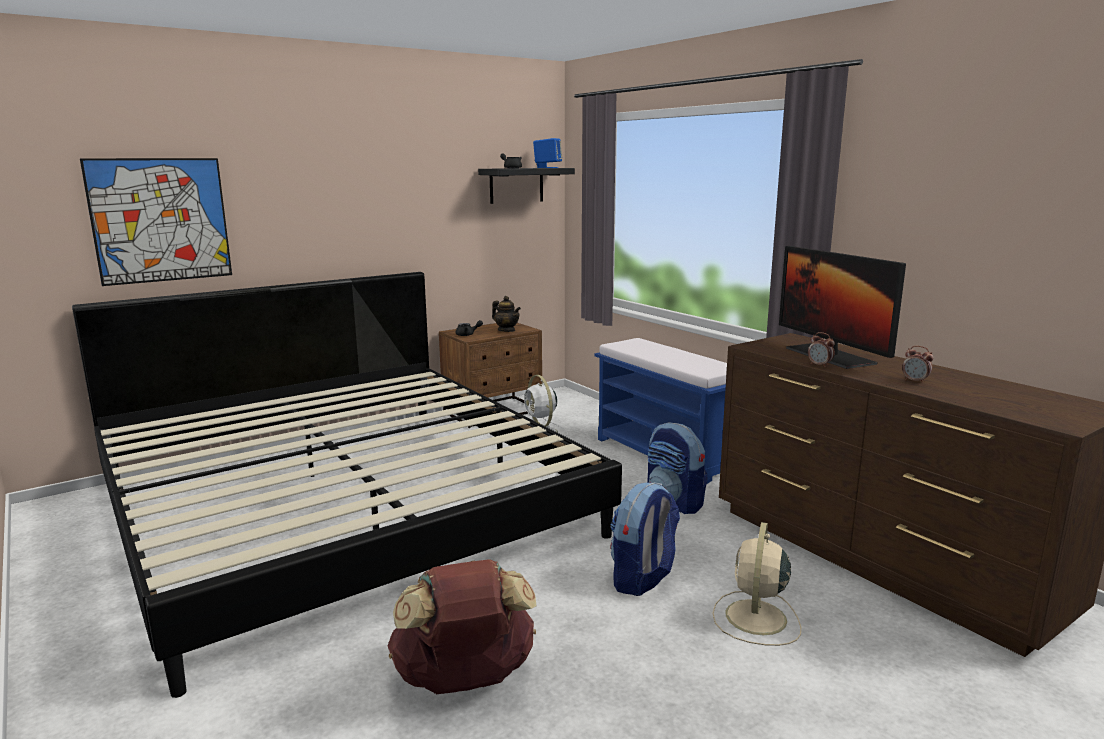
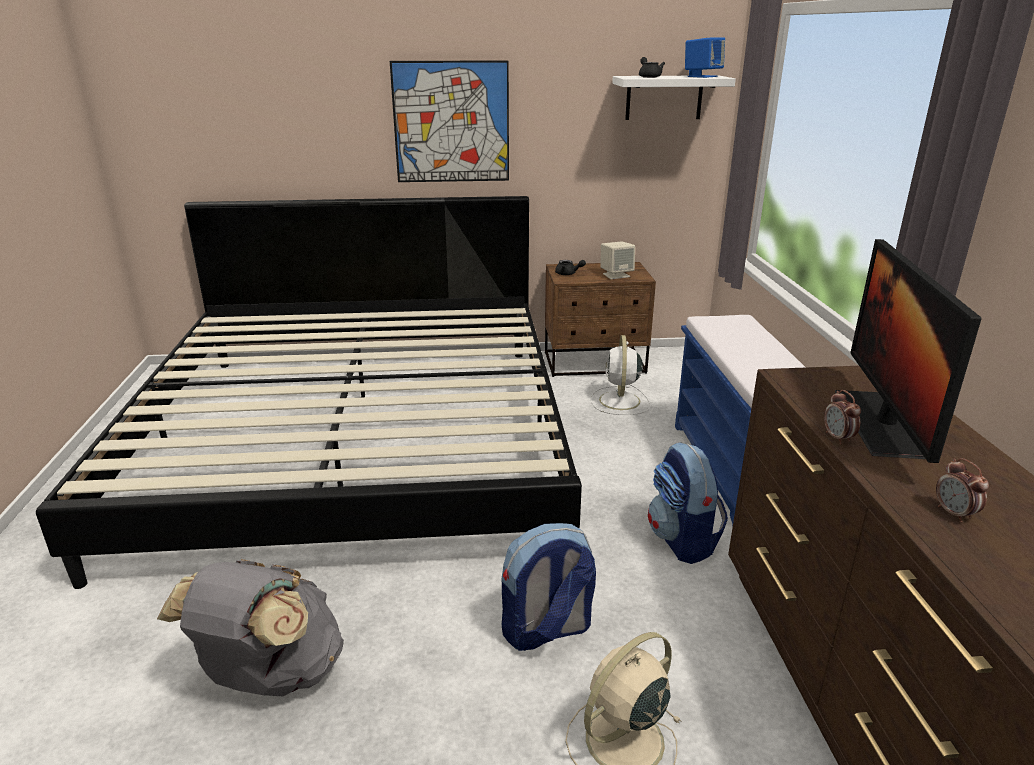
camera: 30 degrees right, 10 degrees up
(160, 220) = (261, 126): picture -> picture (451, 122)
(465, 681) = (270, 676): brown backpack -> grey backpack
(506, 330) = (616, 275): teapot -> beige speaker
(516, 185) = (664, 97): black shelf -> white shelf

